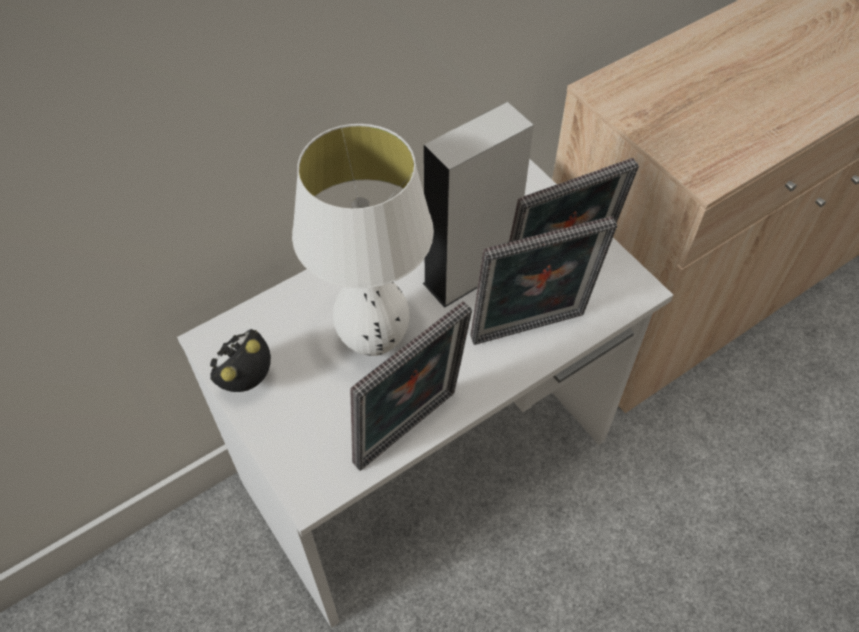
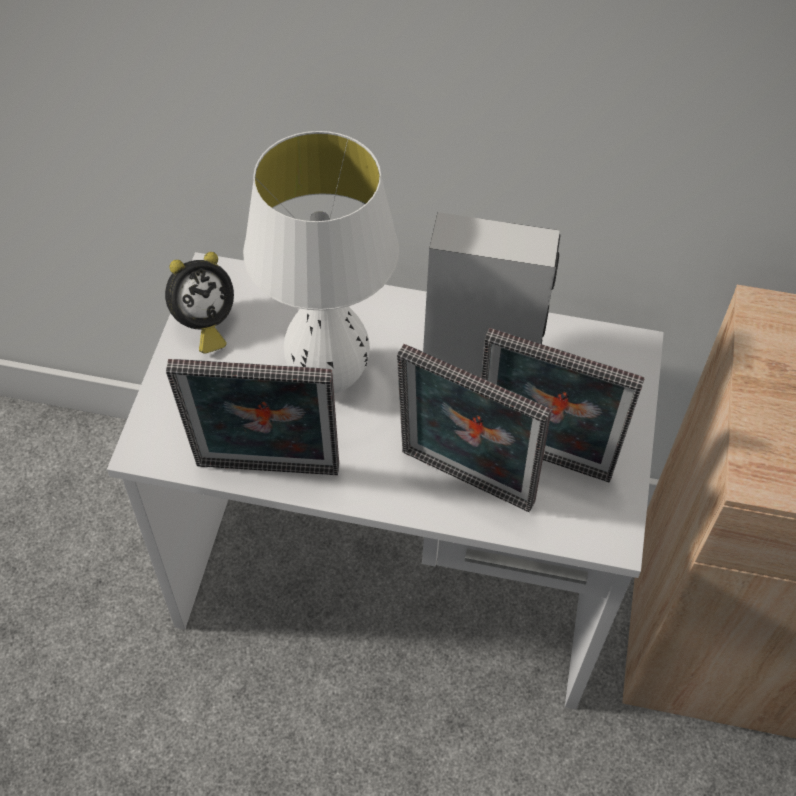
camera: 45 degrees right, 0 degrees up
(246, 379) = (203, 325): alarm clock -> alarm clock turned 150 degrees clockwise

